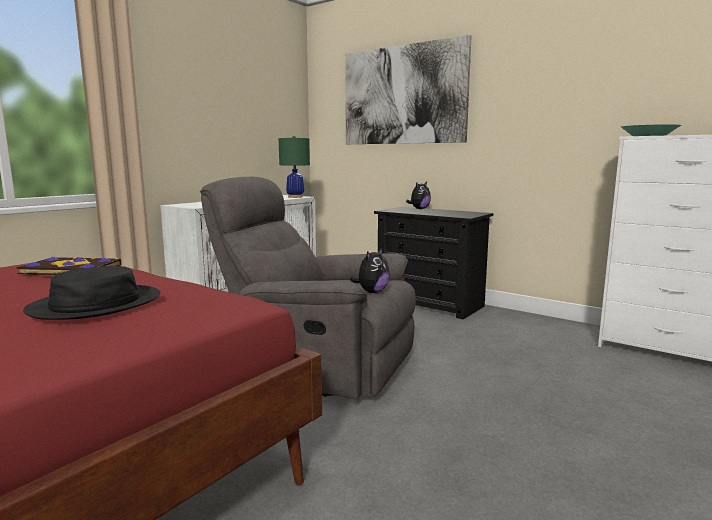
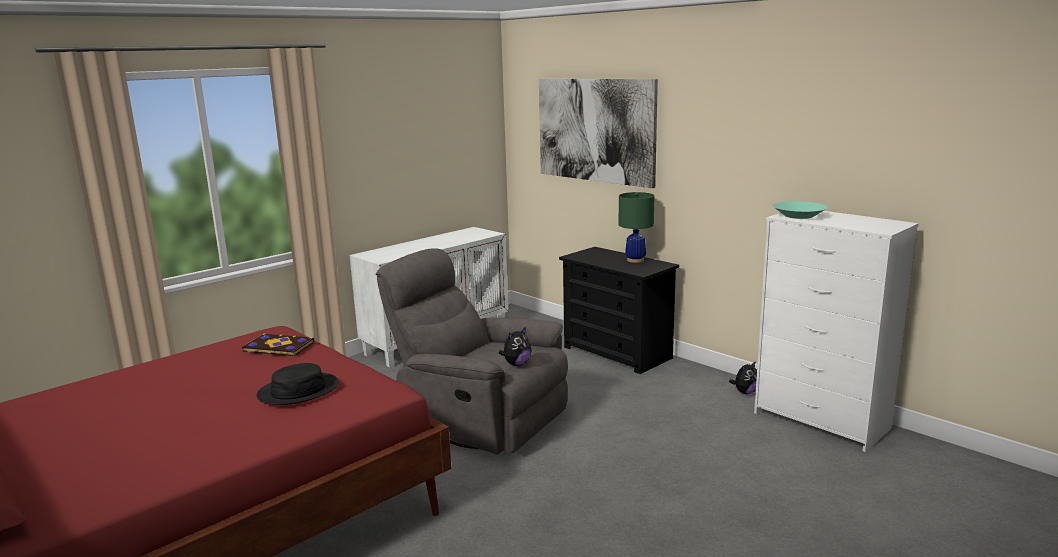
camera: 10 degrees right, 5 degrees up
(295, 197) = (484, 235): green table lamp -> green table lamp (635, 260)
(419, 209) = (608, 253): plush toy -> plush toy (745, 392)

